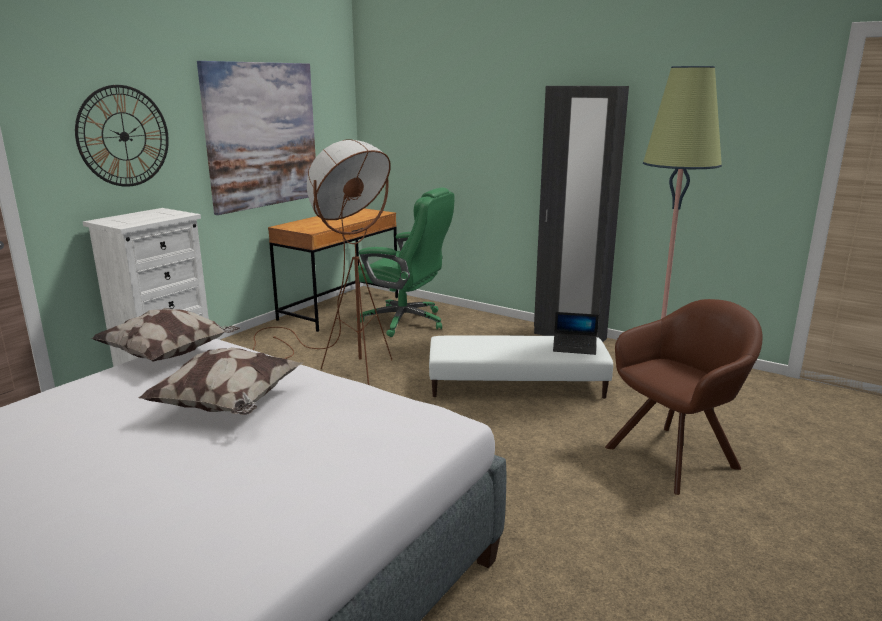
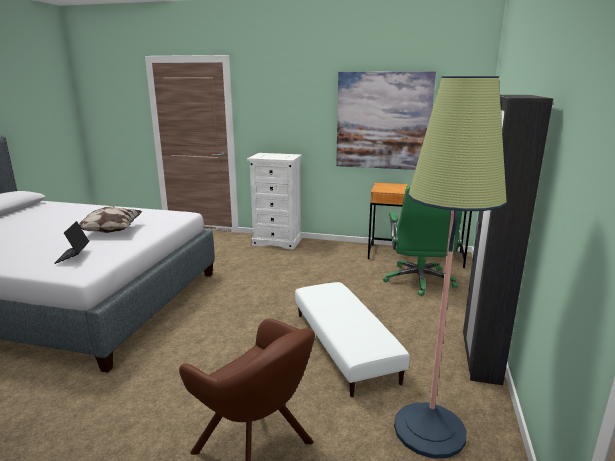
camera: 70 degrees right, 0 degrees up
(124, 136) = (287, 113): wall clock -> none
(171, 355) = (167, 213): pillow -> none
(337, 364) = (324, 276): brown floor lamp -> none
(574, 348) = (360, 340): laptop -> laptop (73, 256)

